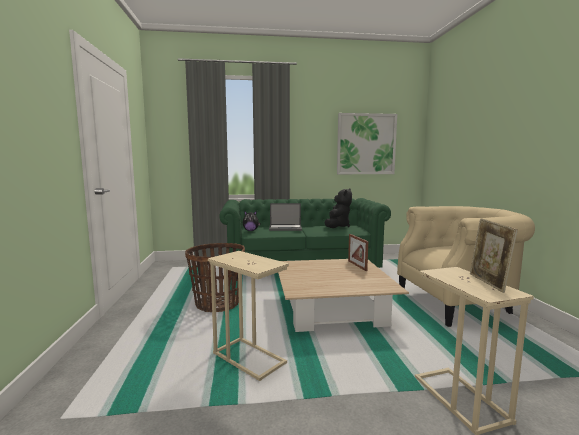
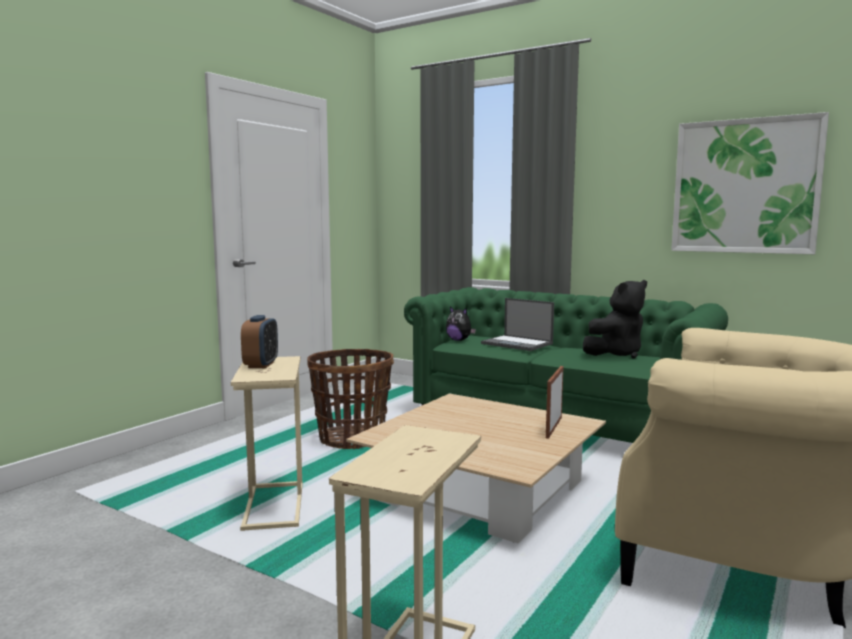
camera: 40 degrees right, 0 degrees up
(237, 260) = (261, 365): none -> alarm clock
(488, 283) = (427, 463): picture frame -> none

